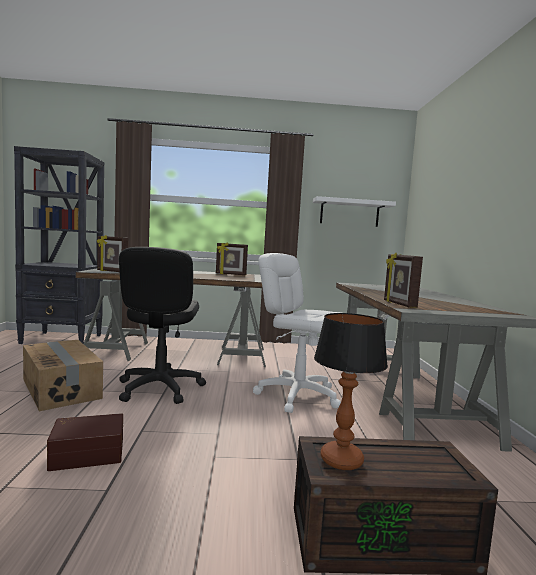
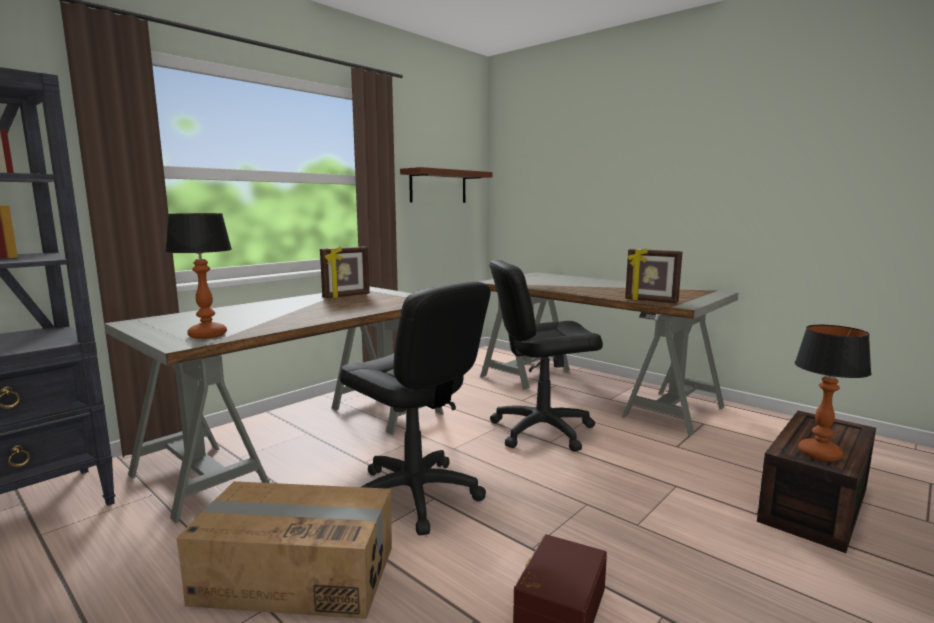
camera: 45 degrees left, 5 degrees up
(111, 271) = (208, 335): picture frame -> table lamp
(298, 395) = (541, 430): white office chair -> black office chair
(349, 213) = (438, 186): white shelf -> brown shelf

